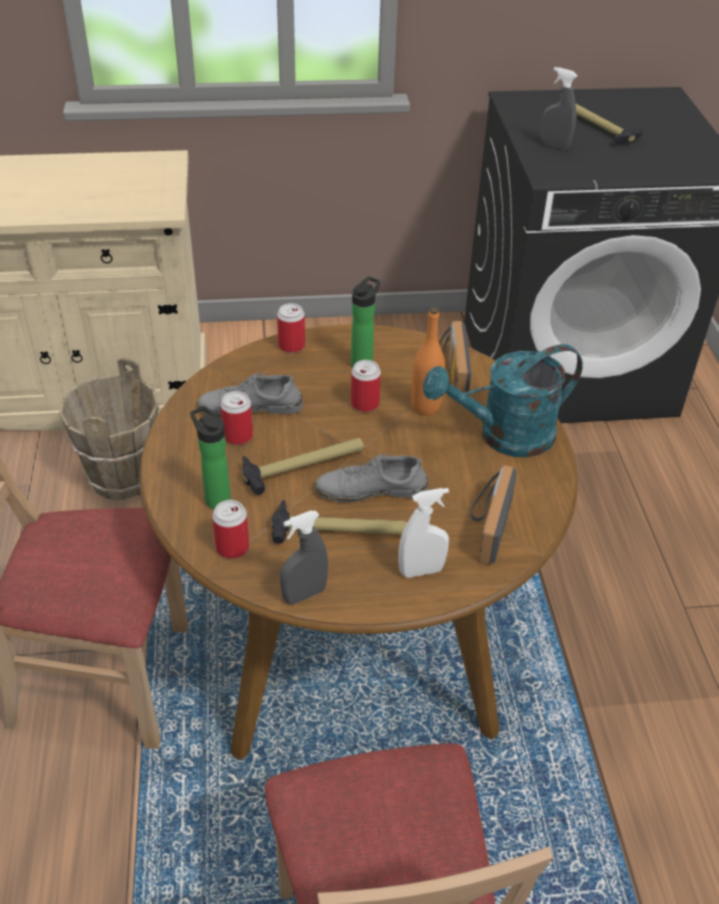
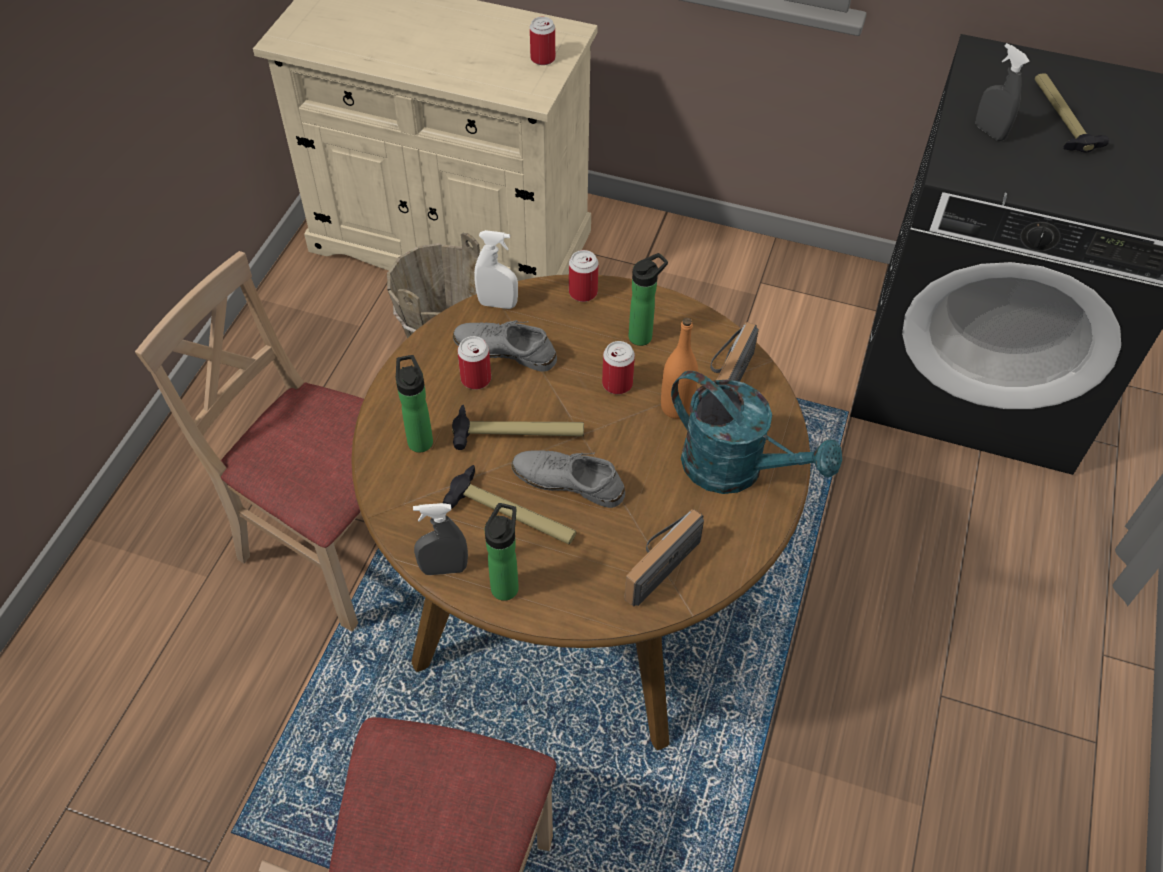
camera: 25 degrees right, 10 degrees up
(232, 547) = (407, 496): can -> can (542, 59)
(369, 587) = (506, 584): none -> bottle
(421, 571) = (564, 586): white spray bottle -> white spray bottle (497, 304)
(504, 436) = (736, 469): turquoise watering can -> turquoise watering can turned 150 degrees counterclockwise

